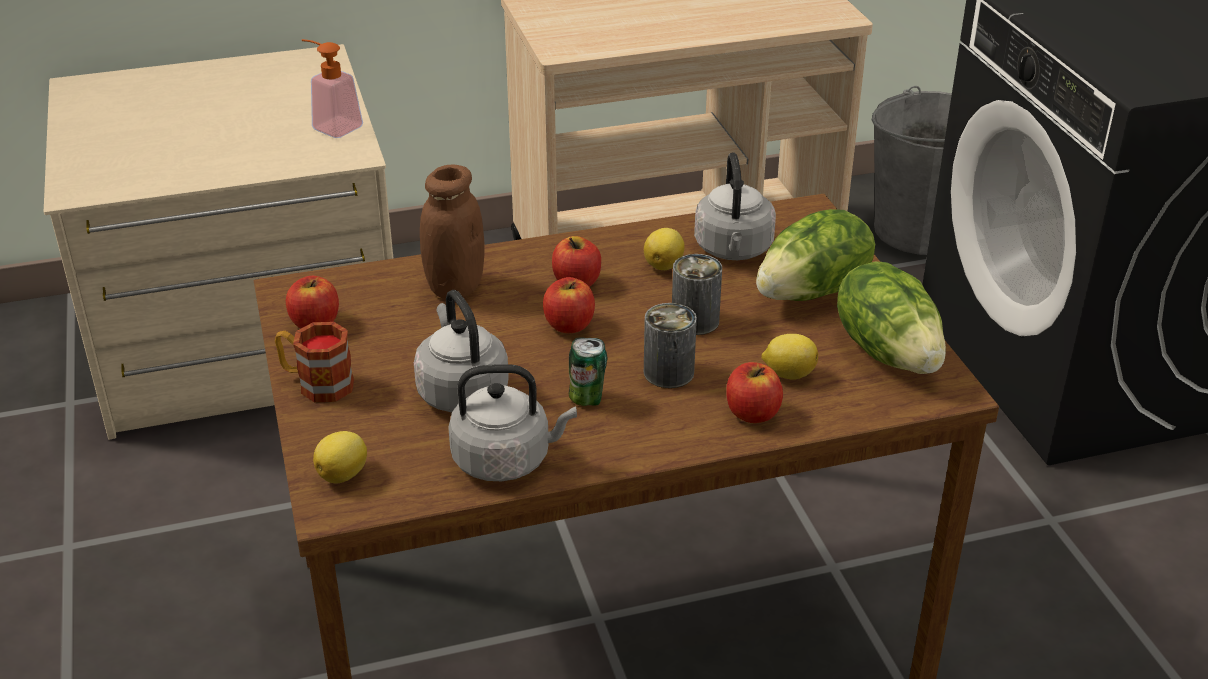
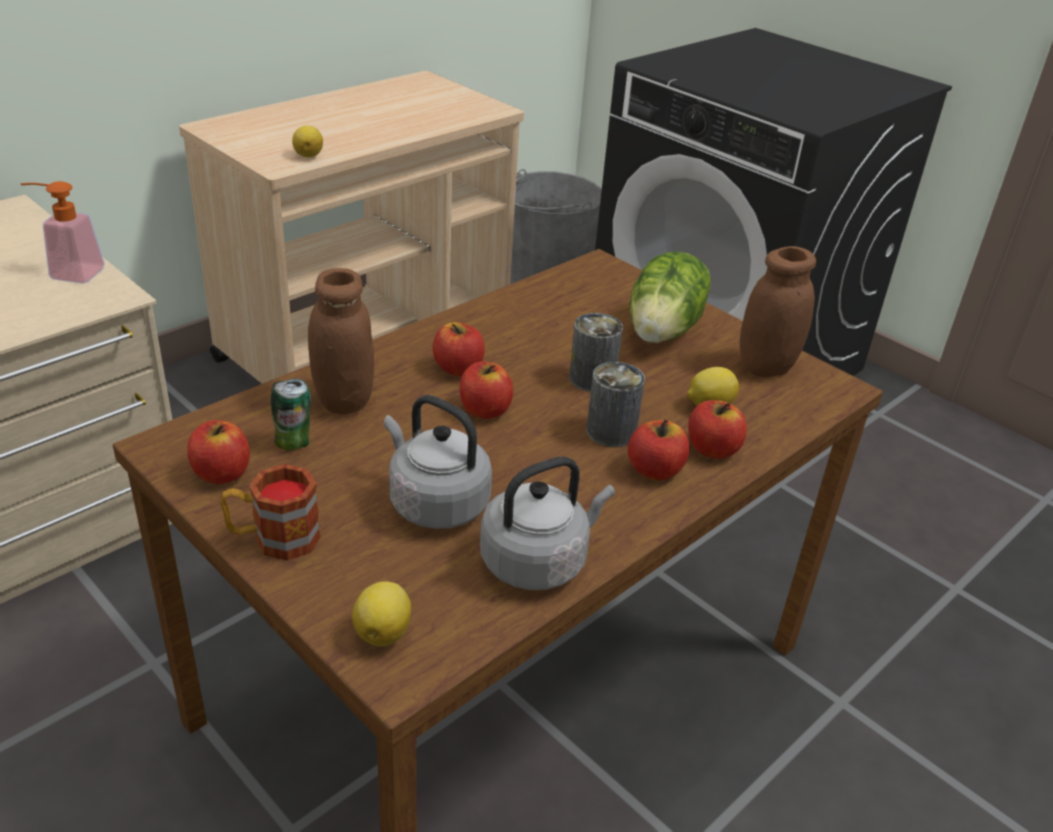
camera: 30 degrees left, 0 degrees up
(587, 399) = (561, 476): can -> can (294, 442)
(664, 265) = (523, 335): lemon -> lemon (309, 155)
(678, 416) = (655, 470): none -> apple
(733, 250) = (570, 310): grey kettle -> none
(889, 351) = (766, 367): lettuce -> brown jar

